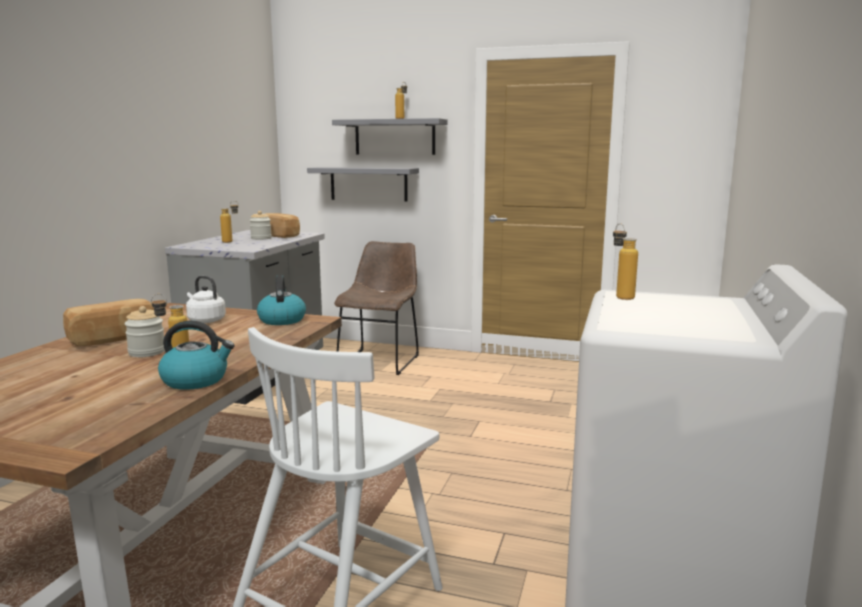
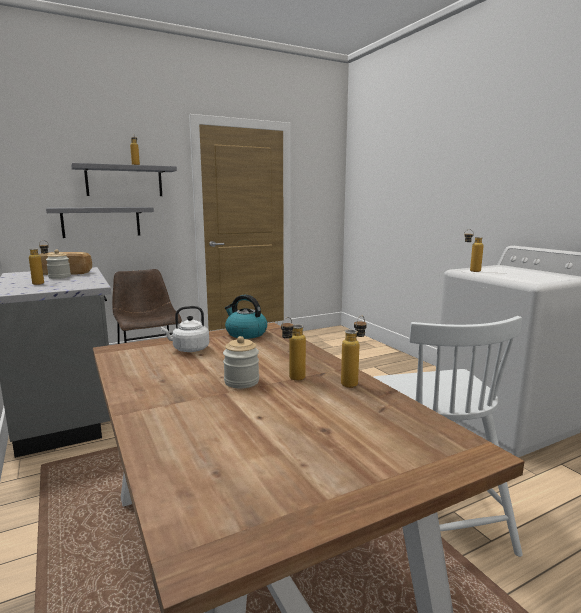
camera: 45 degrees left, 0 degrees up
(114, 339) = (170, 384): bread -> none
(196, 380) = (353, 382): kettle -> bottle

